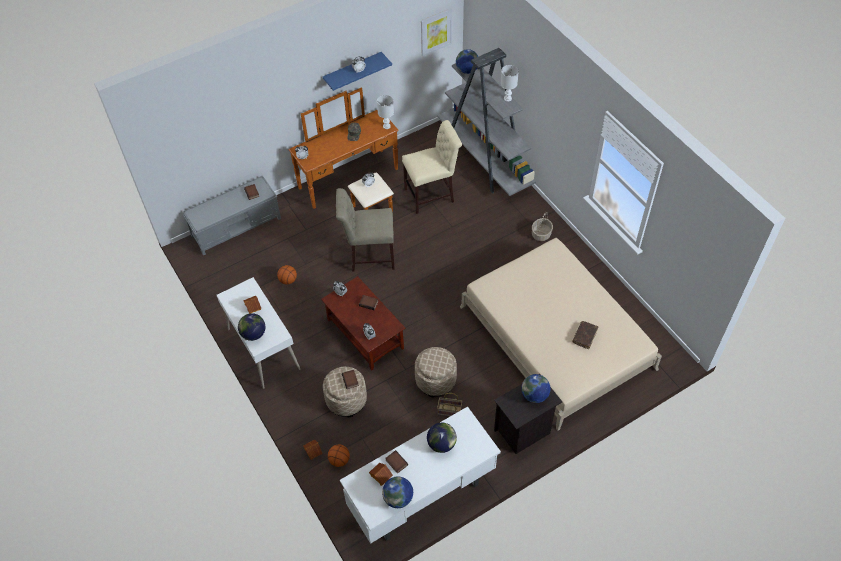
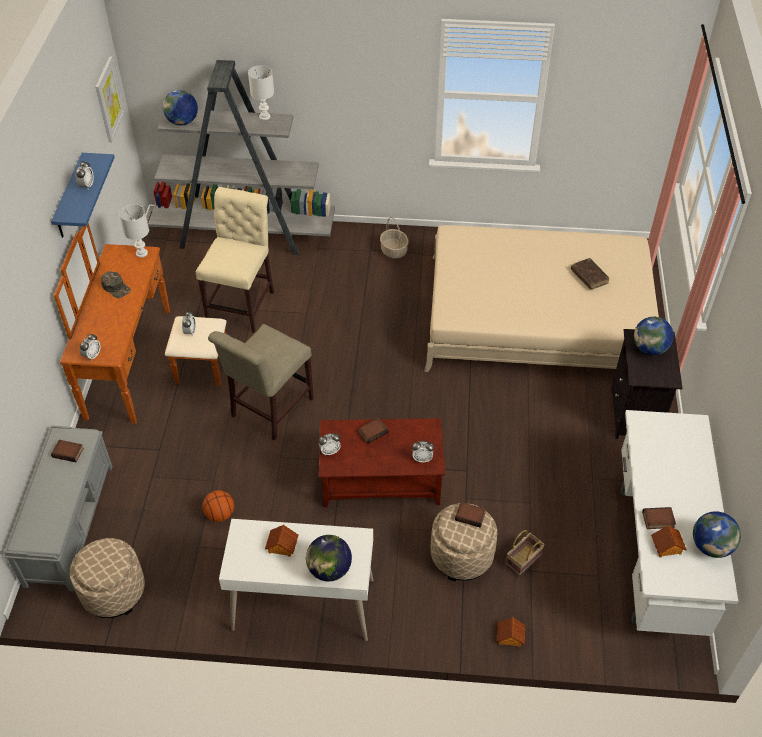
camera: 55 degrees left, 5 degrees down
(339, 460) = (544, 614): basketball -> none
(435, 380) = (506, 451): beige ottoman -> beige ottoman (113, 591)
(441, 444) = (661, 462): globe -> none
(449, 411) = (558, 463): basket -> basket (523, 560)

